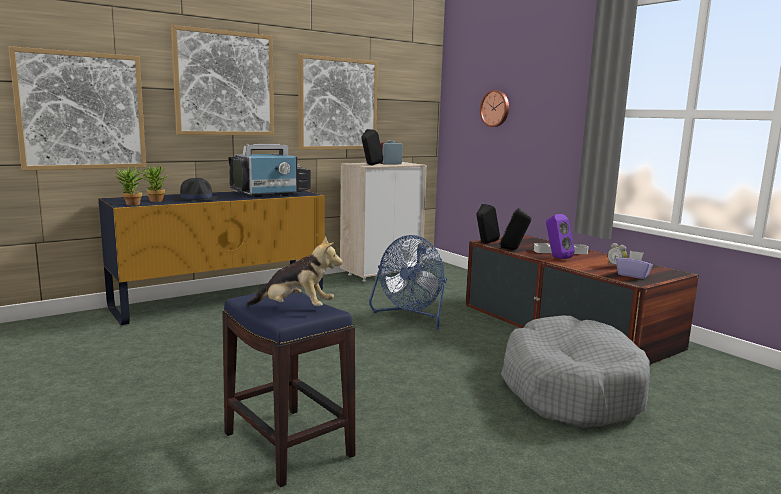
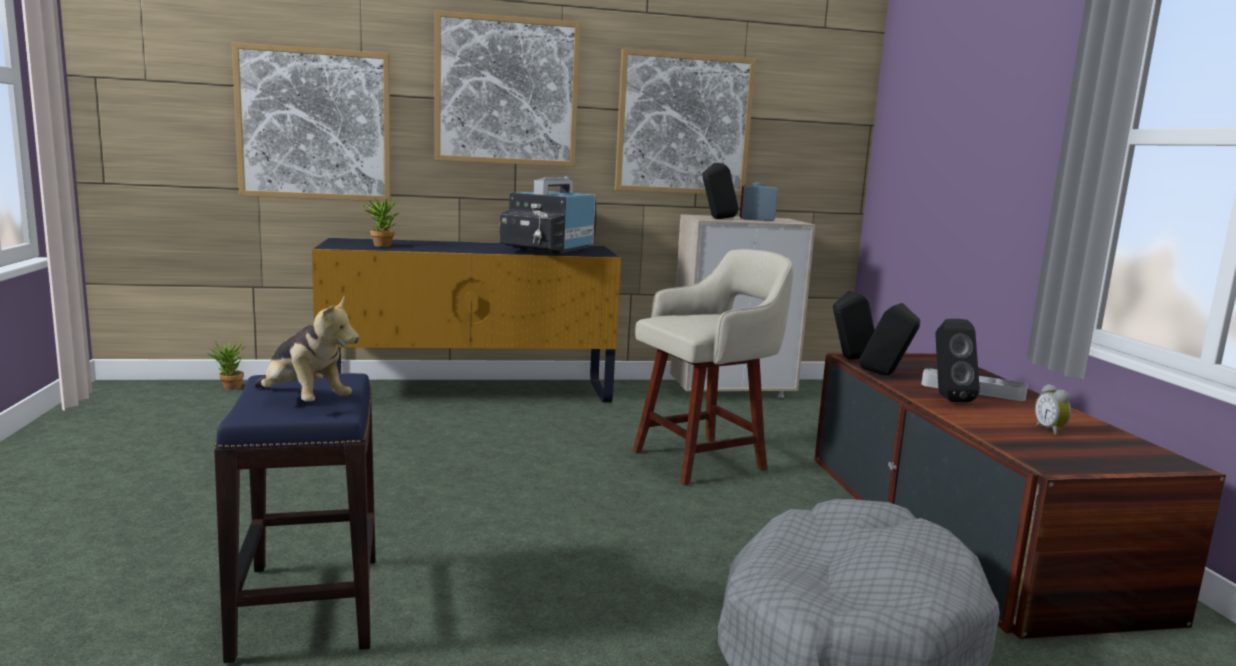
camera: 25 degrees right, 0 degrees up
(131, 205) = (341, 247): potted plant -> potted plant (229, 388)
(197, 199) = (436, 248): black hat -> none
(271, 194) = (548, 250): television -> television turned 120 degrees clockwise
(411, 316) = (704, 459): blue fan -> beige stool
(495, 108) = (942, 134): wall clock -> none
(556, 257) = (947, 398): purple speaker -> black speaker
(632, 275) = (1059, 452): purple tissue box -> none

